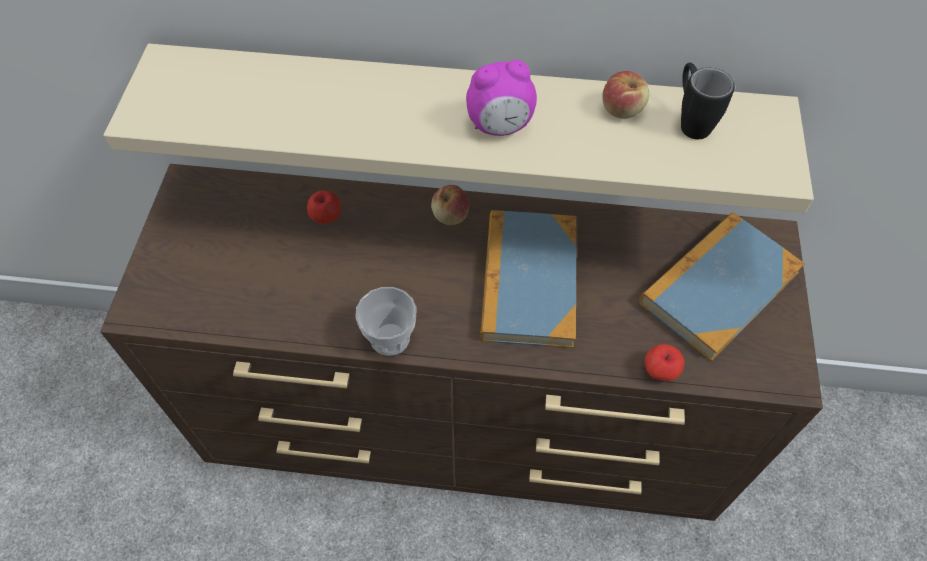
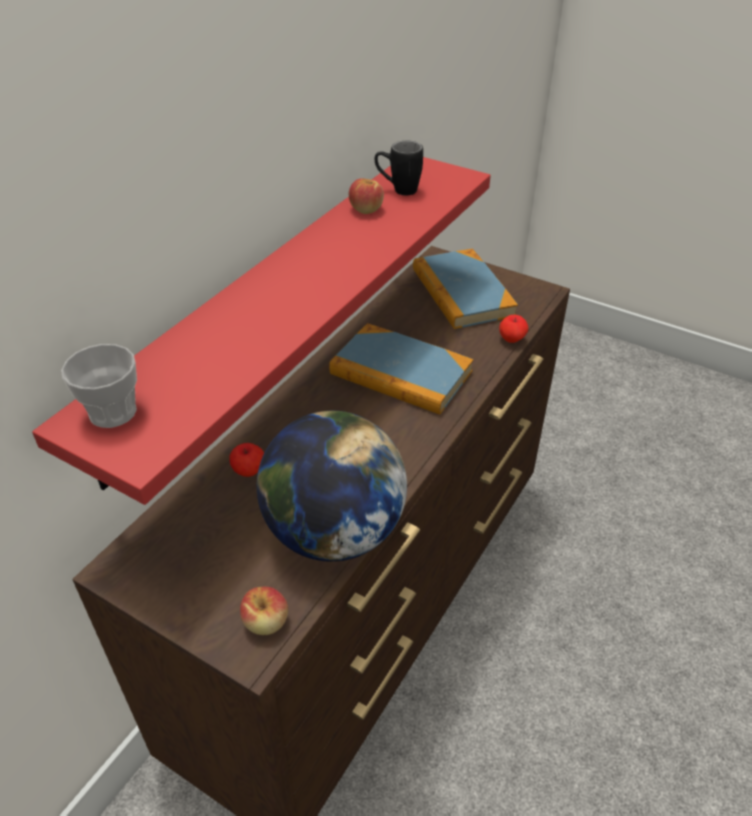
camera: 65 degrees left, 15 degrees down
(280, 313) = (334, 532): none -> globe
(390, 338) = (406, 466): cup -> cup (113, 412)
(450, 216) = (307, 394): apple -> apple (266, 622)
(464, 110) = (268, 301): beige shelf -> red shelf
(500, 126) = (339, 259): alarm clock -> none

